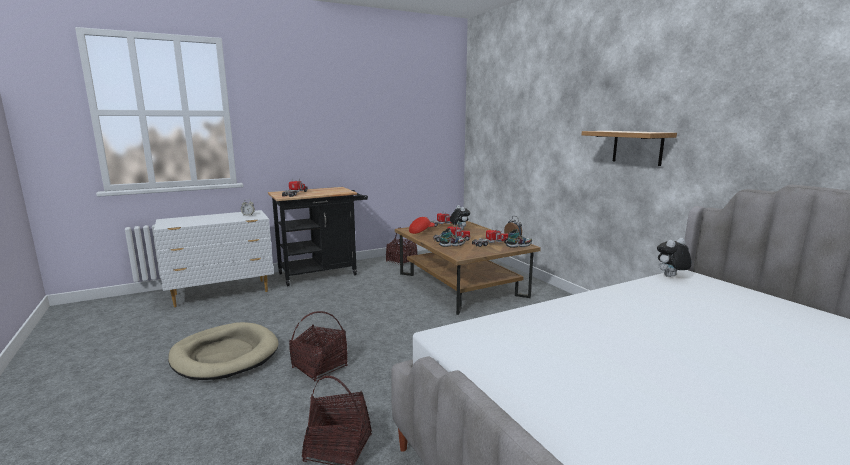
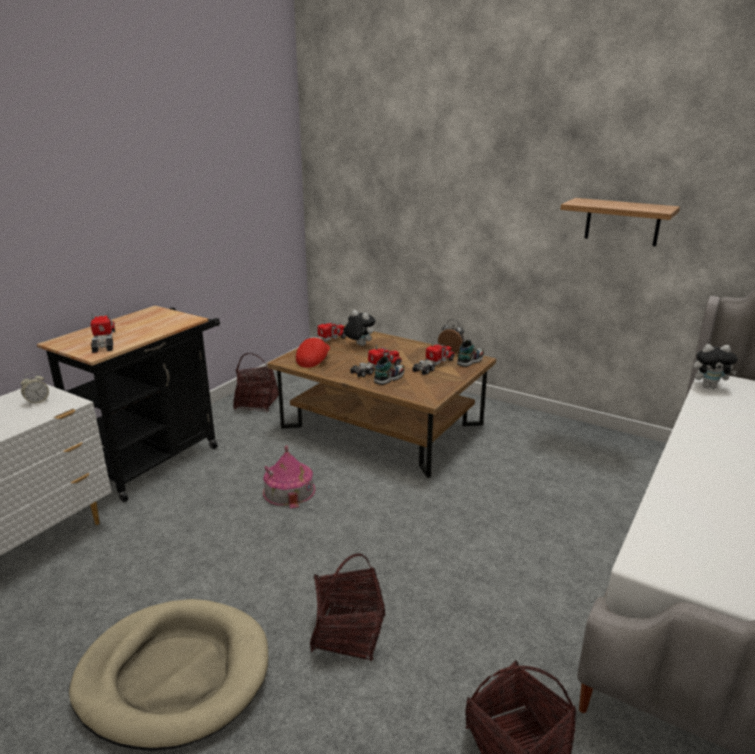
camera: 30 degrees left, 10 degrees up
(369, 301) = (289, 490): none -> toy house
(671, 277) = (709, 386): plush toy -> plush toy turned 120 degrees counterclockwise

